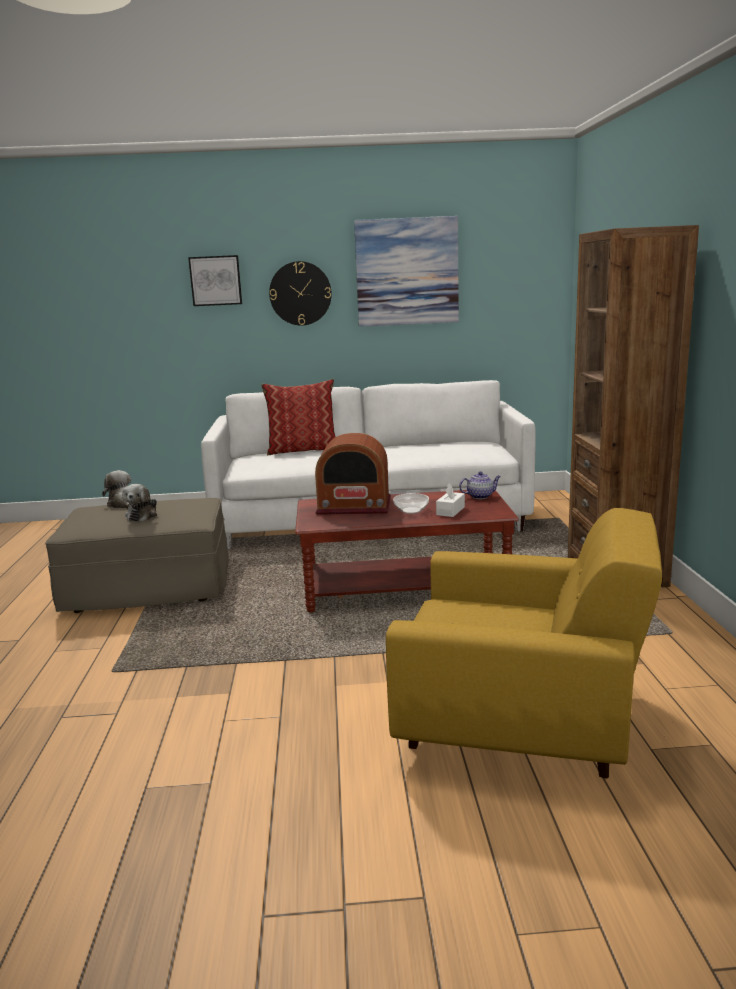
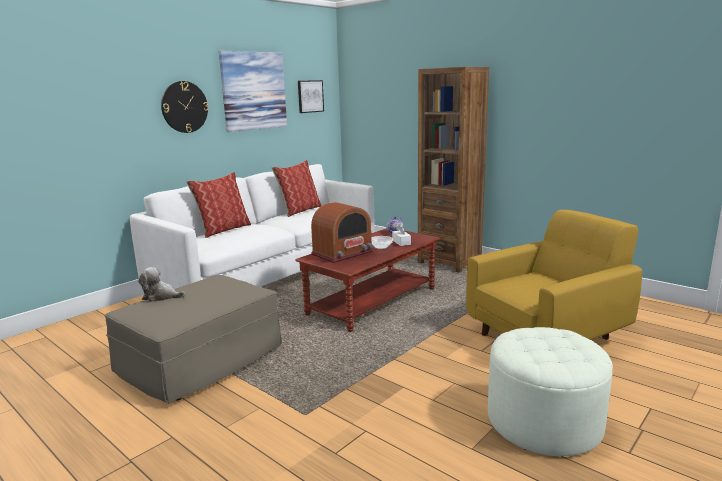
camera: 45 degrees left, 0 degrees up
(143, 515) = (206, 297): plush toy -> none
(215, 280) = (116, 96): picture -> picture (310, 96)
(264, 814) = (544, 421): none -> white ottoman
(430, 443) = (299, 211): none -> pillow

